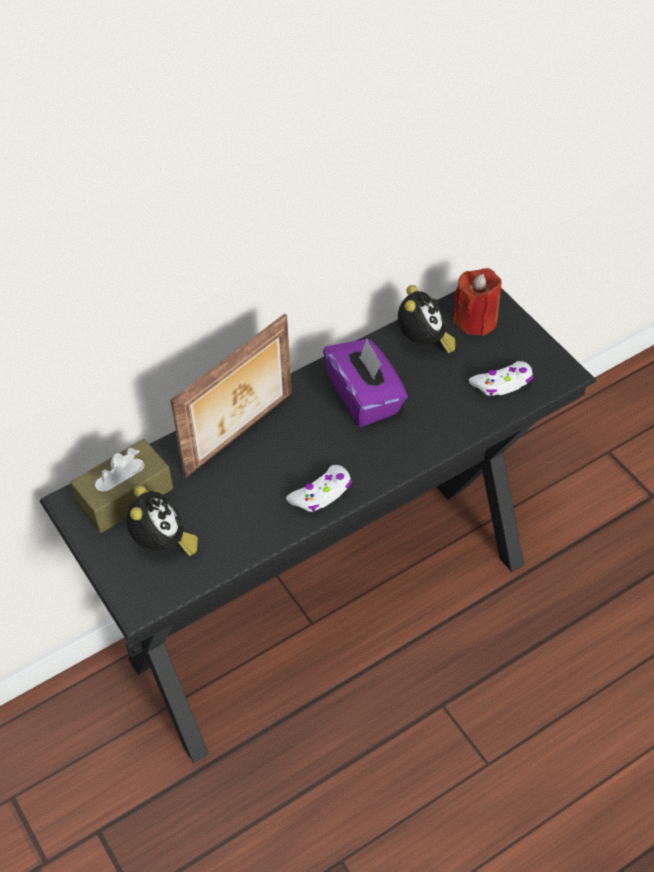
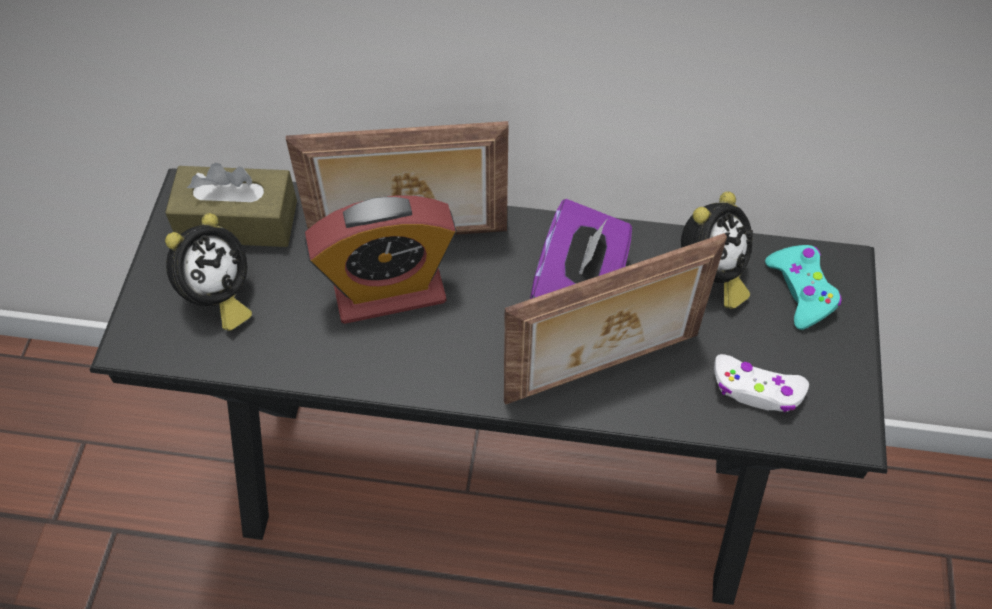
camera: 40 degrees right, 5 degrees up
(260, 470) = (389, 290): none -> alarm clock
(322, 494) = (422, 365): white game controller -> none
(419, 428) = (603, 371): none -> picture frame
(475, 320) = (801, 290): red candle -> turquoise game controller

